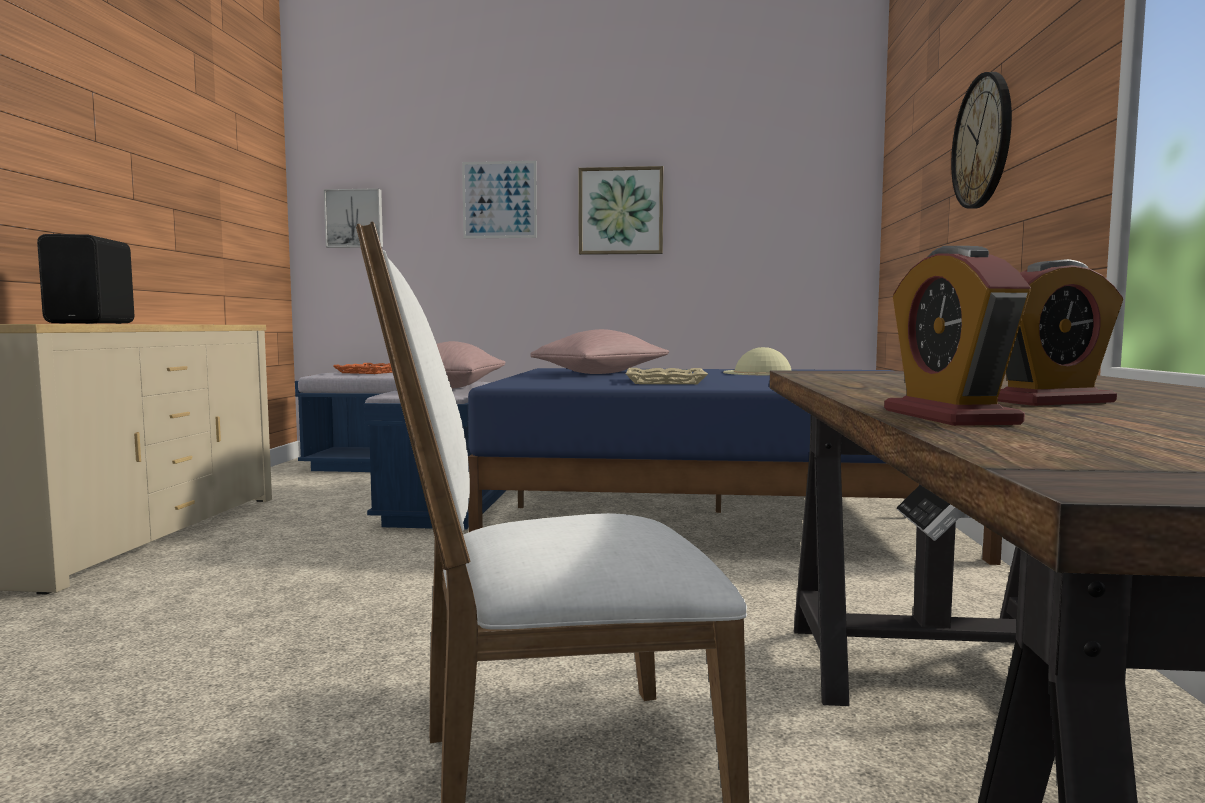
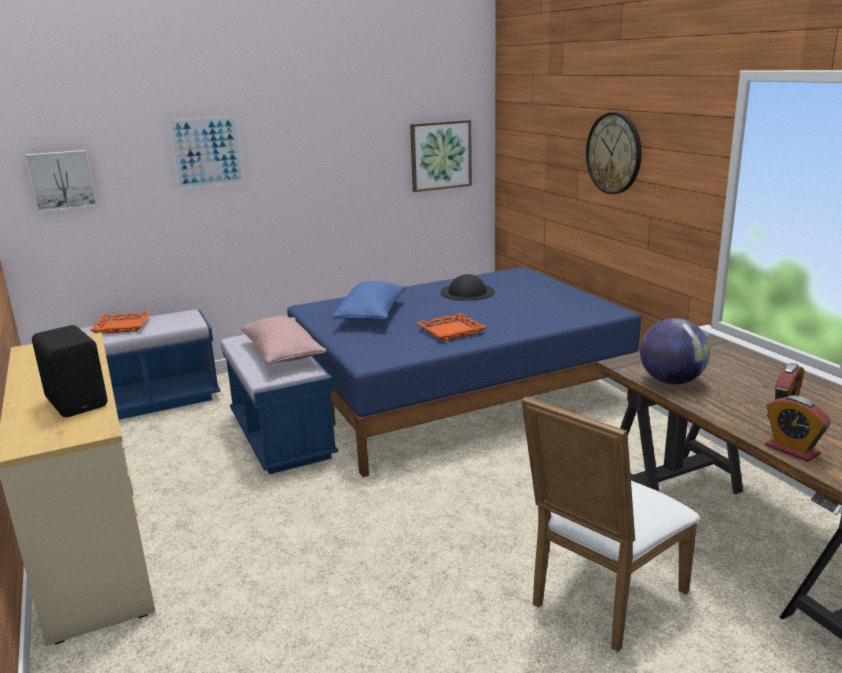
camera: 30 degrees left, 15 degrees up
(602, 373) = (372, 315): pink pillow -> blue pillow
(620, 211) = (313, 155): picture -> picture (440, 155)
(665, 382) = (451, 331): beige tray -> orange tray
(763, 373) = (467, 292): beige hat -> black hat
(859, 379) = (671, 381): none -> globe

